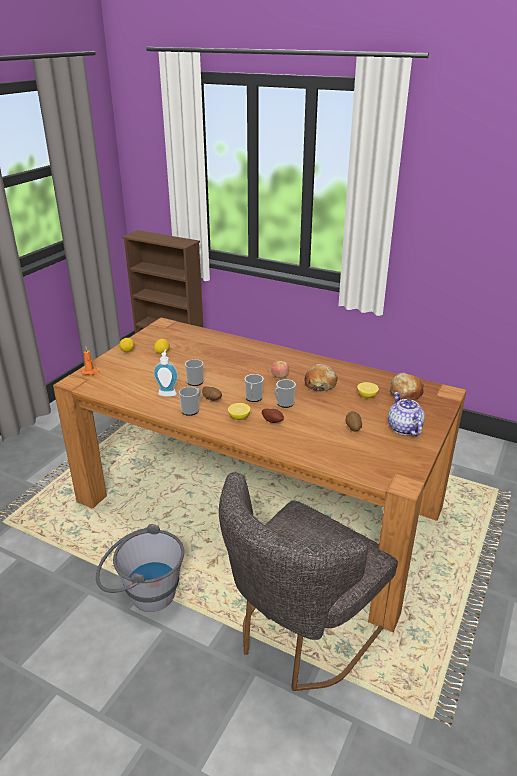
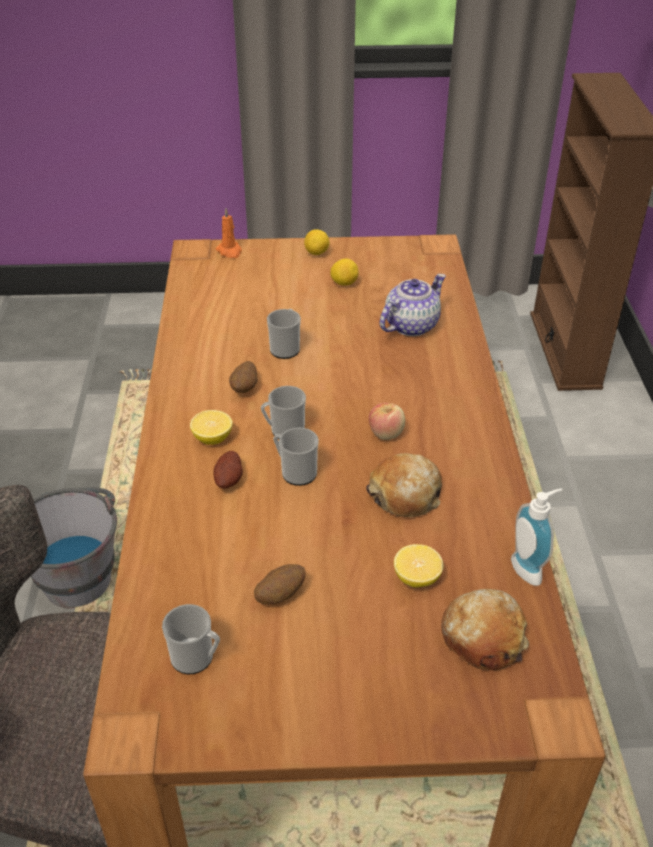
camera: 60 degrees right, 10 degrees up
(168, 393) = (230, 338): soap dispenser -> soap dispenser (530, 568)
(192, 410) = (199, 381): mug -> mug (196, 658)
(404, 428) = (333, 679): teapot -> teapot (410, 325)

